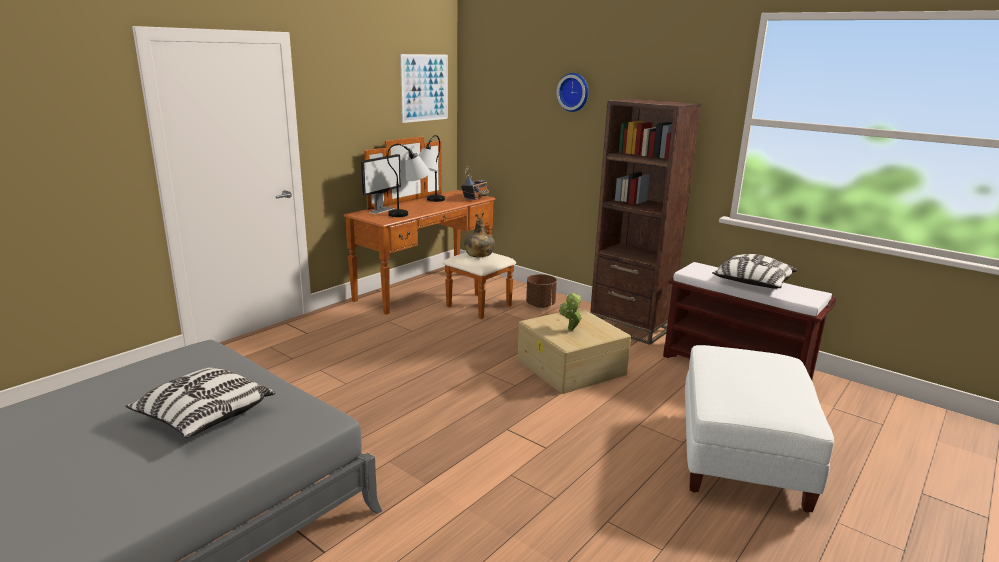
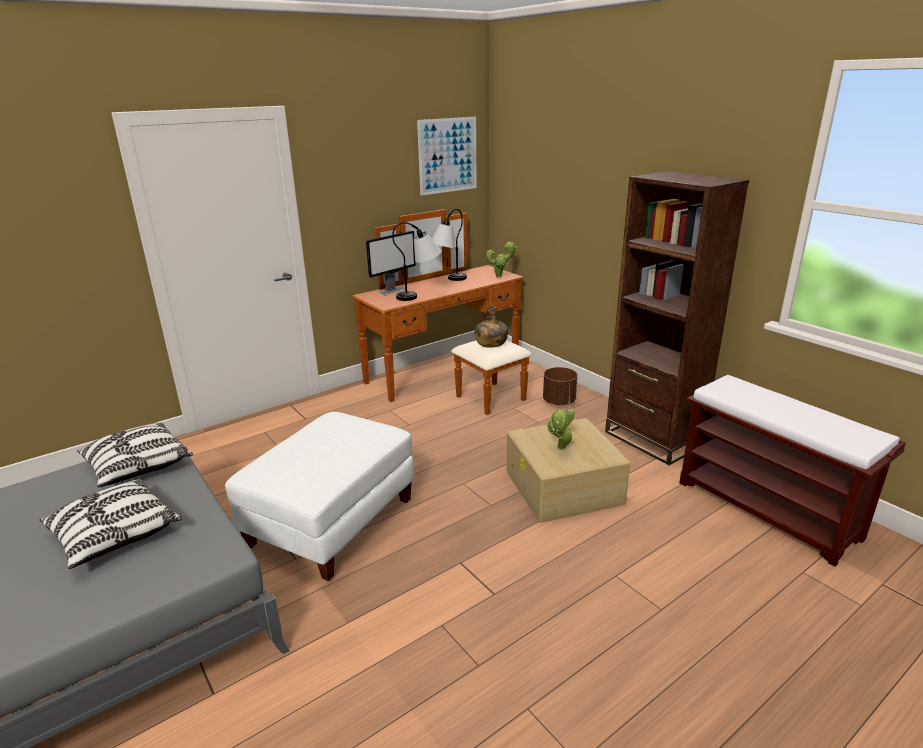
camera: 15 degrees right, 5 degrees up
(475, 198) = (500, 277): radio -> potted plant
(574, 92) = (606, 161): wall clock -> none
(741, 458) = (729, 643): white ottoman -> white ottoman (332, 522)
(752, 284) = (791, 414): pillow -> pillow (138, 467)

